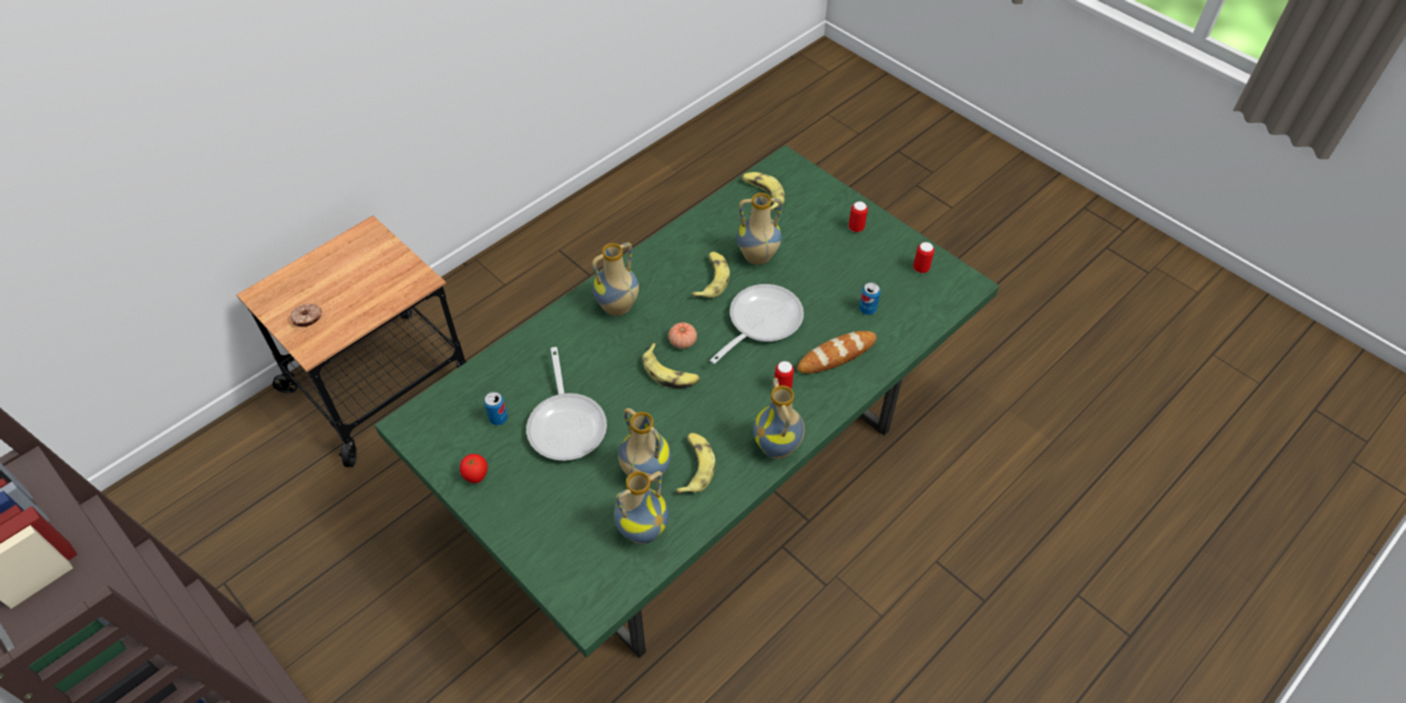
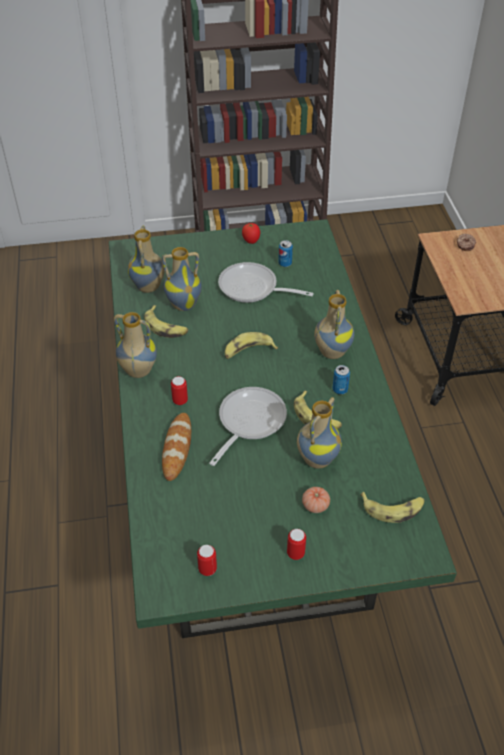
camera: 125 degrees right, 5 degrees down
(682, 341) = (269, 370): tomato -> tomato (315, 505)
(760, 322) = (248, 422): frying pan -> frying pan turned 135 degrees counterclockwise
(867, 309) = (200, 497): can -> can (340, 389)

